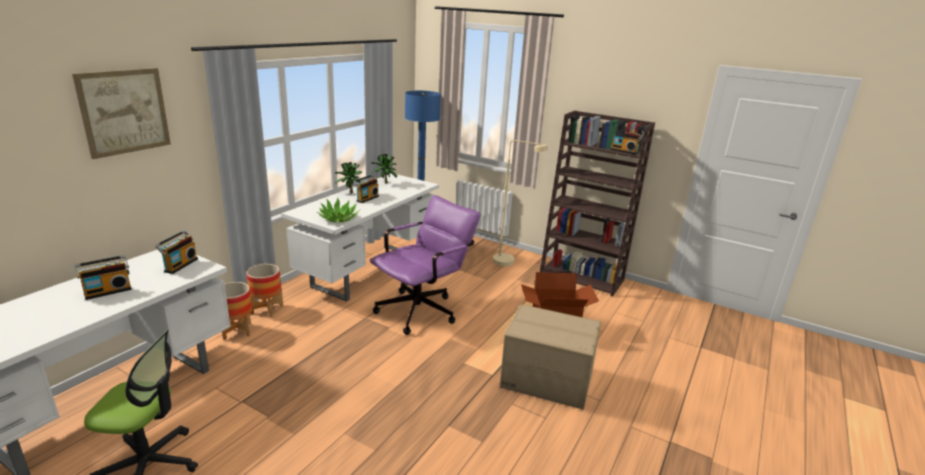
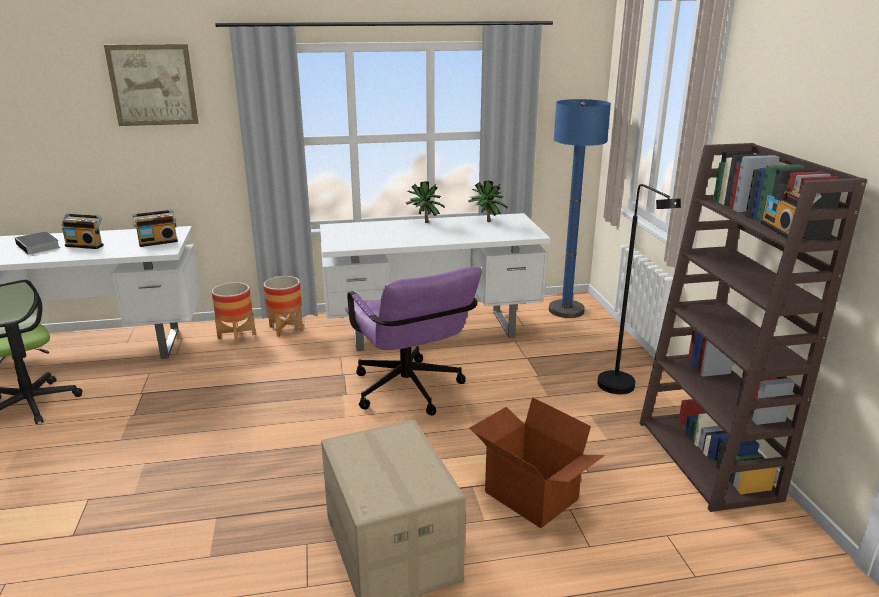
camera: 50 degrees right, 0 degrees up
(50, 310) = (39, 246): none -> book
(339, 219) = (351, 243): potted plant -> none
(366, 198) = (427, 232): radio -> none
(423, 309) = (411, 393): purple office chair -> purple office chair turned 60 degrees clockwise
(509, 262) = (622, 390): beige floor lamp -> black floor lamp

